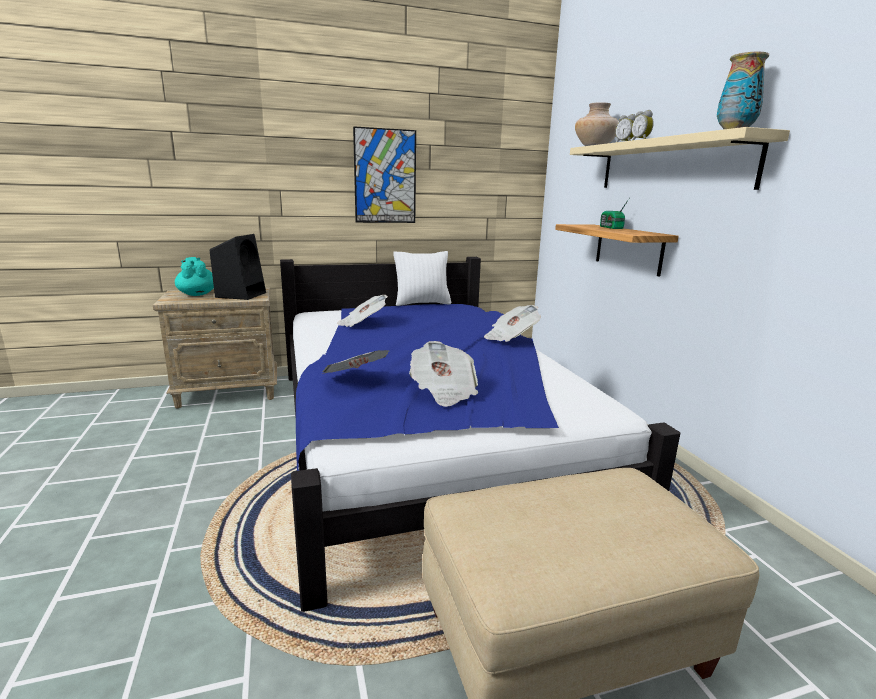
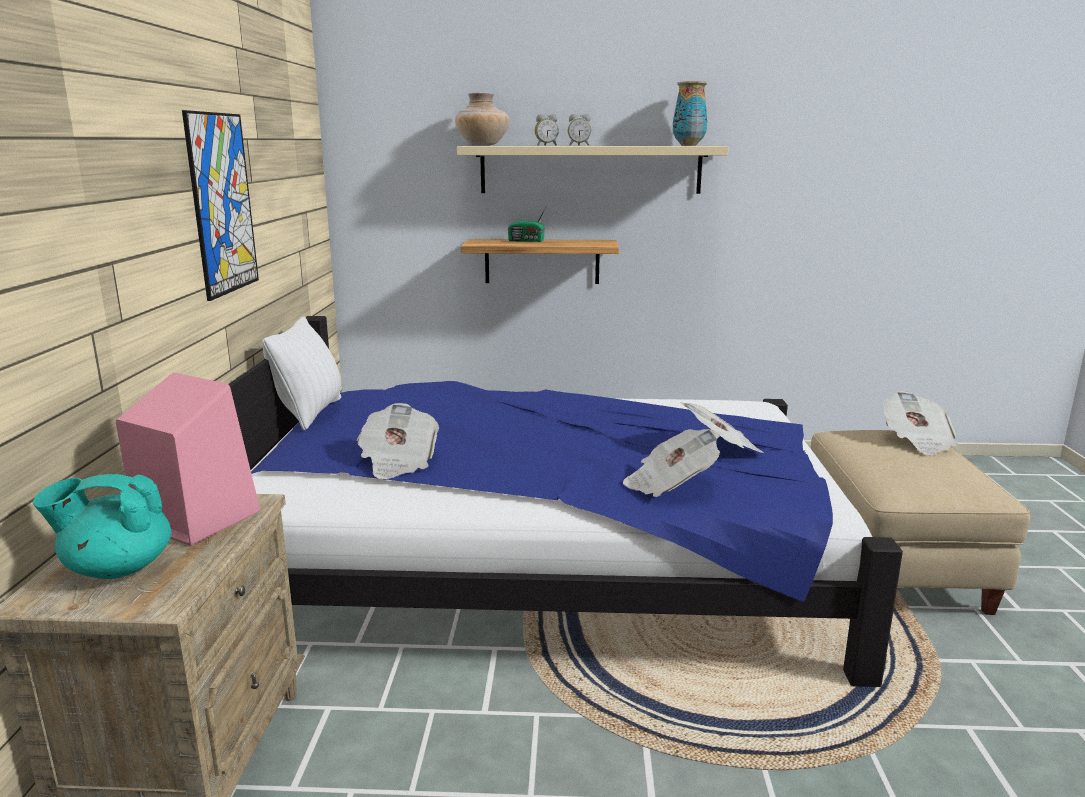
camera: 70 degrees left, 0 degrees up
(241, 295) = (195, 518): black speaker -> pink speaker
(510, 337) = (550, 394): newspaper -> newspaper (917, 442)

